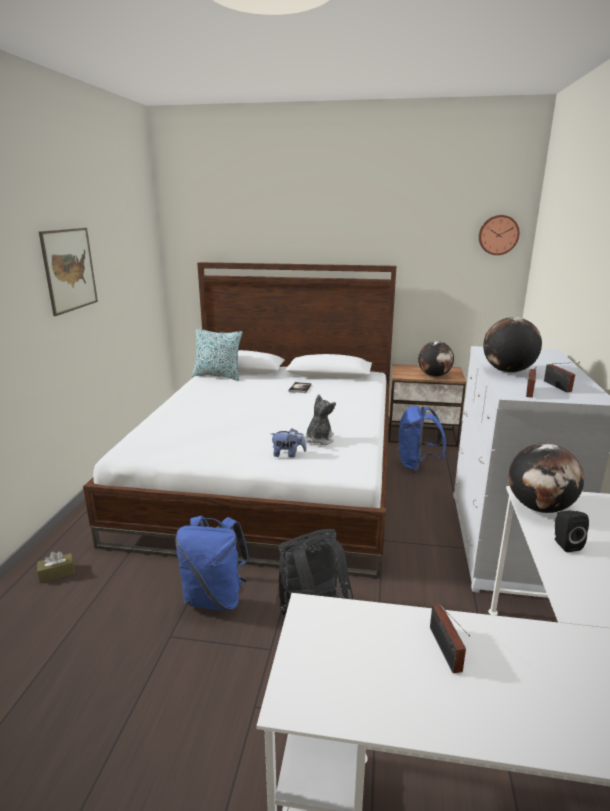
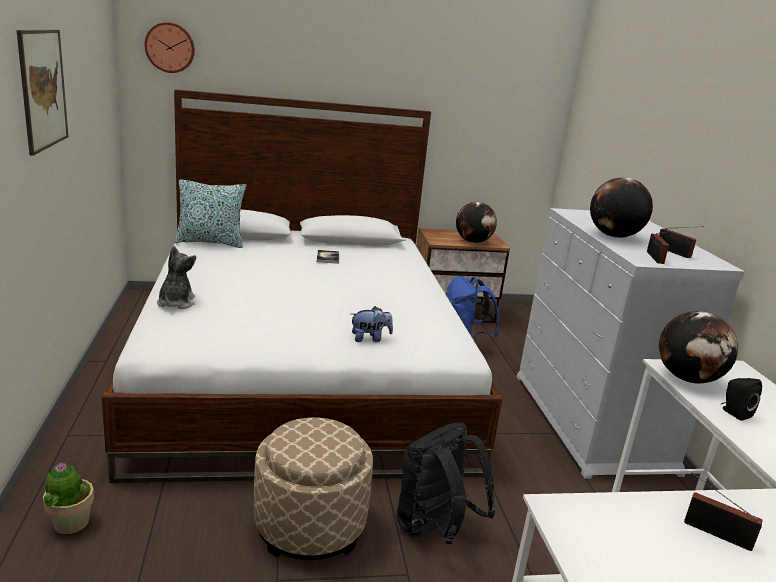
camera: 20 degrees left, 0 degrees up
(57, 573) = (70, 523): brown tissue box -> potted plant
(215, 598) = (310, 525): blue backpack -> beige ottoman
(319, 439) = (393, 319): plush toy -> plush toy (176, 303)
(446, 652) = (713, 531): radio -> radio turned 150 degrees clockwise
(498, 235) = (539, 84): wall clock -> wall clock (170, 47)

